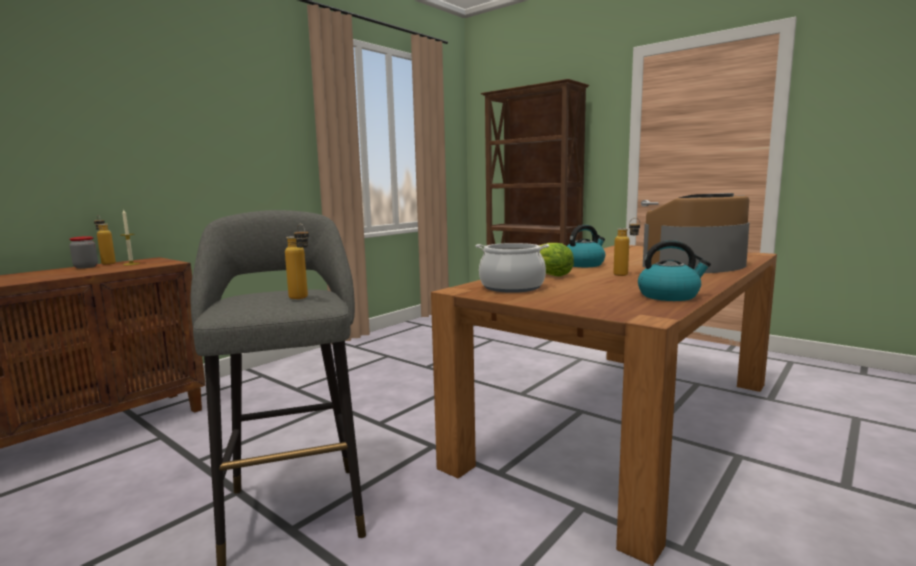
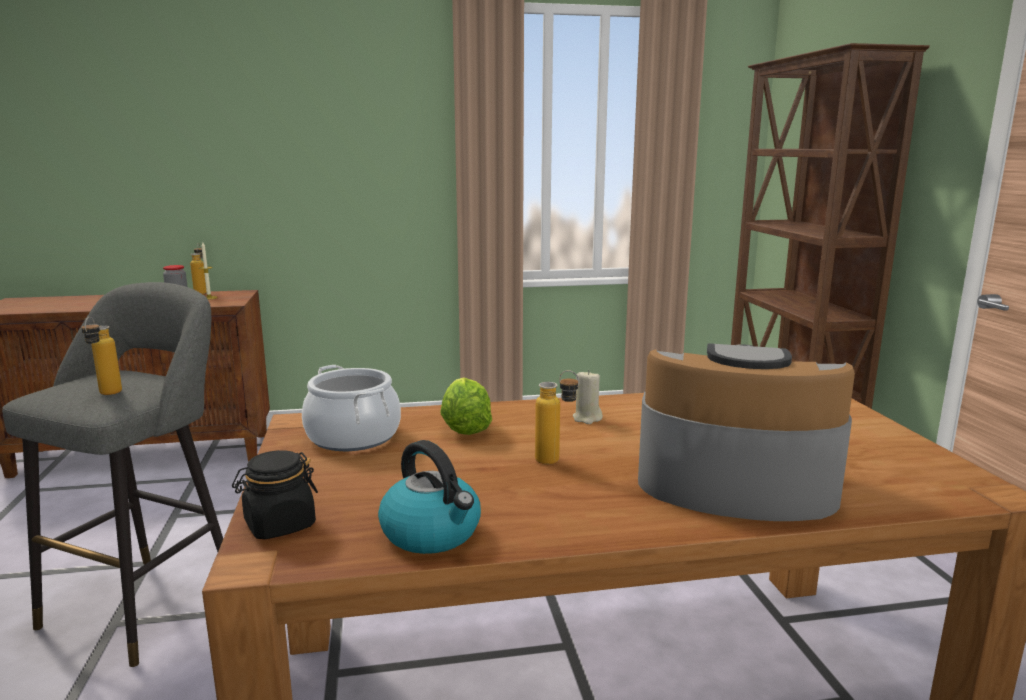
camera: 40 degrees right, 5 degrees up
(583, 264) = (587, 418): kettle -> beige candle
(608, 310) = (279, 525): none -> black jar

